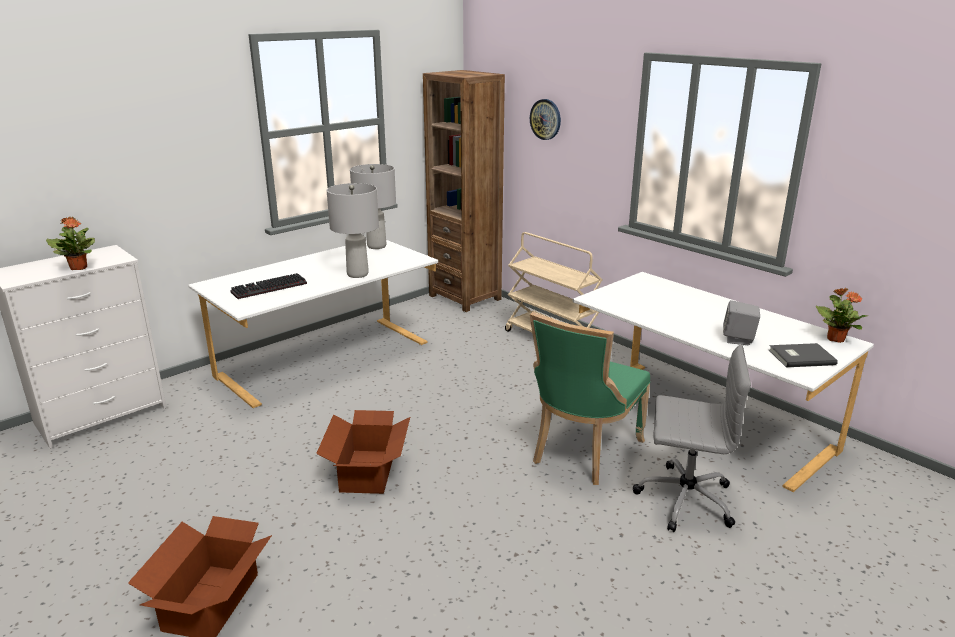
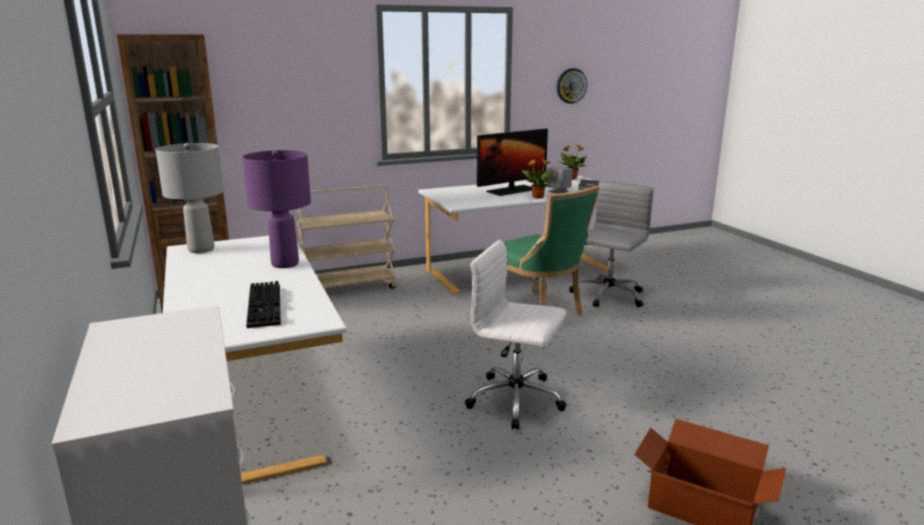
camera: 70 degrees left, 5 degrees down
(79, 267) = (197, 345): potted plant -> potted plant (537, 197)
(358, 274) = (285, 264): grey table lamp -> purple table lamp
(369, 471) = (517, 400): cardboard box -> white office chair
(545, 119) = (266, 78): wall clock -> wall clock (571, 86)
(702, 313) = (512, 190): none -> monitor

